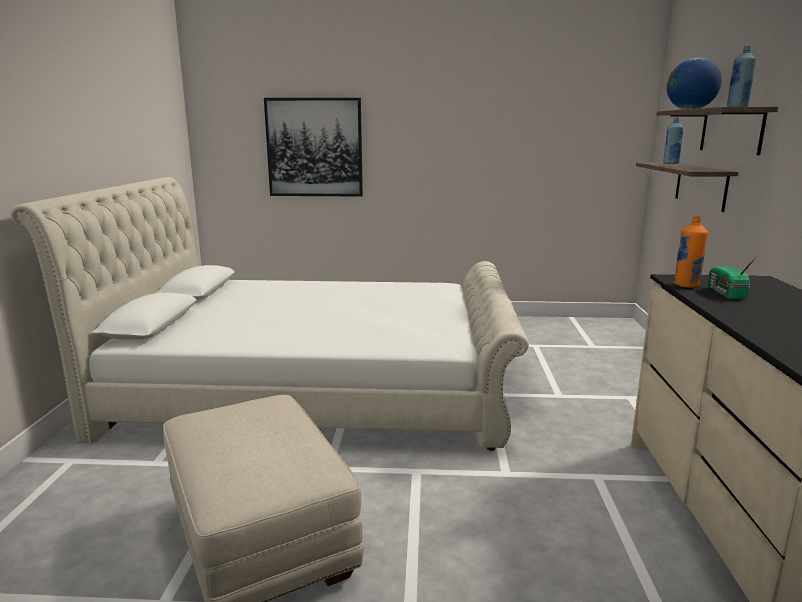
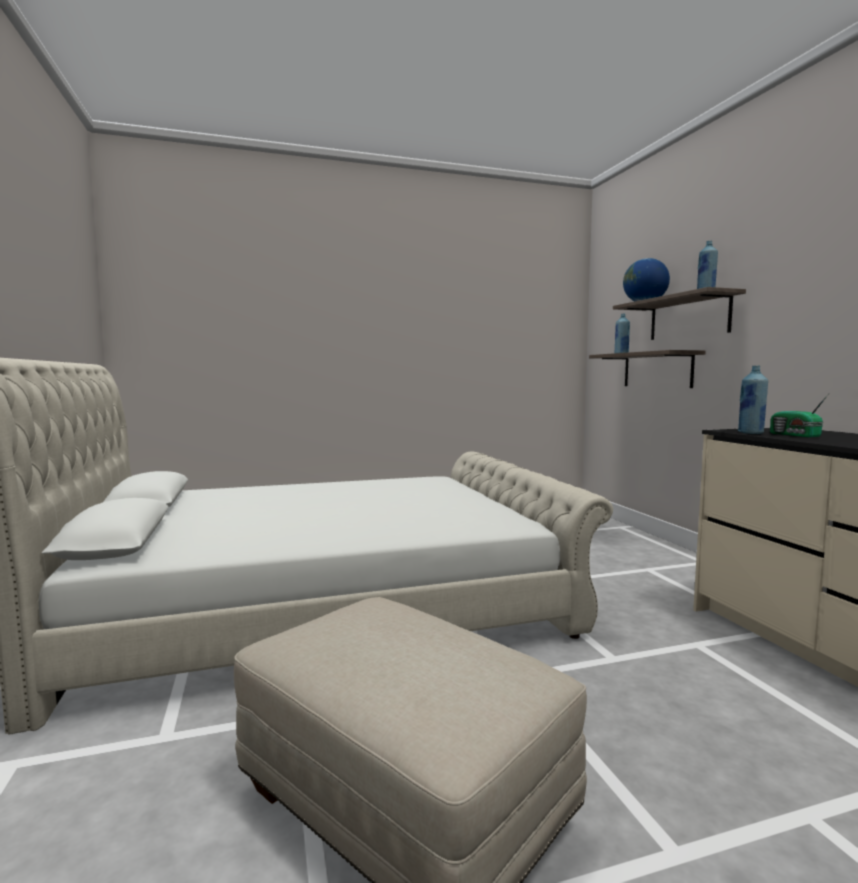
camera: 20 degrees left, 10 degrees down
(314, 148) = (264, 342): picture -> none
(686, 285) = (750, 433): orange bottle -> blue bottle

